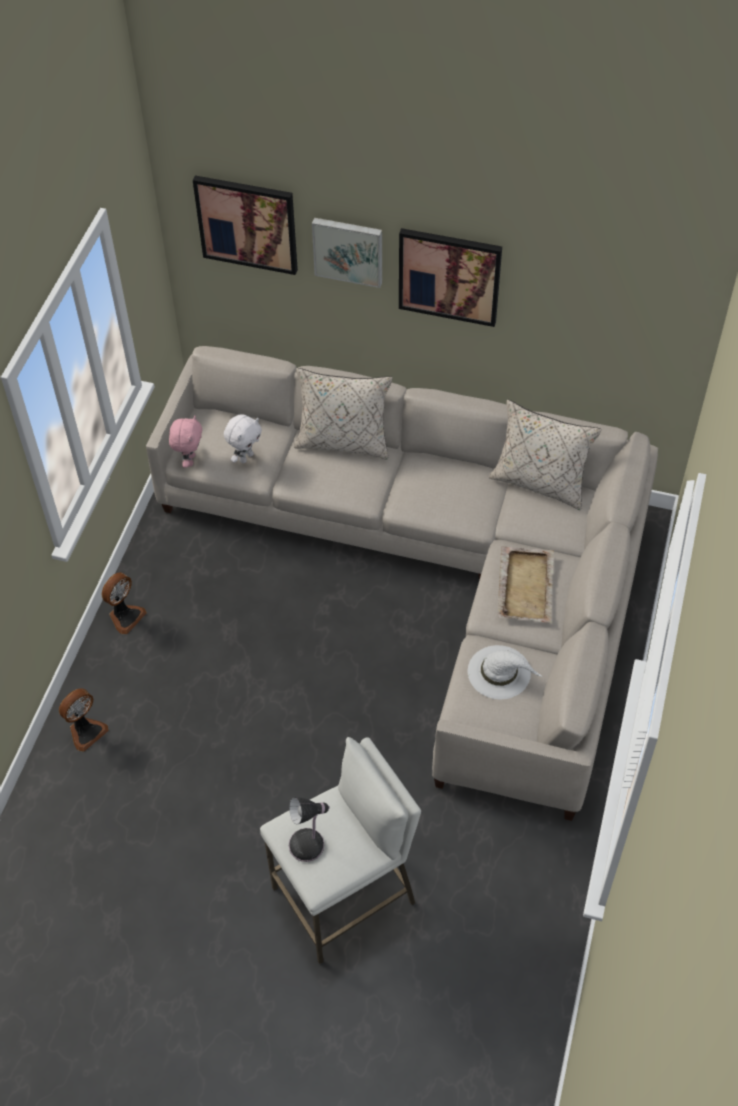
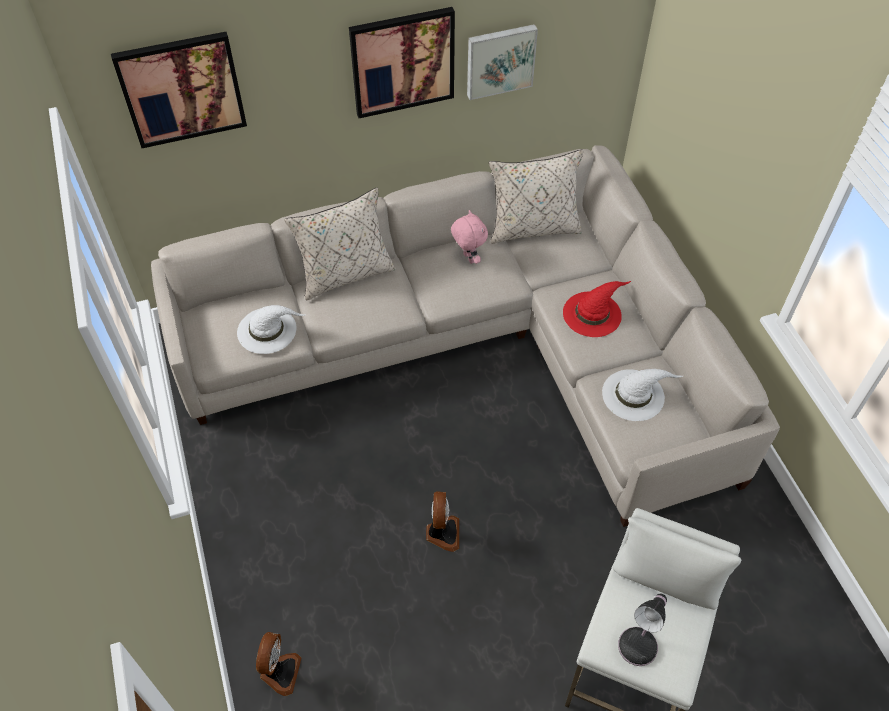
camera: 35 degrees left, 0 degrees up
(125, 616) = (235, 540): fan -> fan (442, 533)
(189, 460) = (215, 359): pink plush toy -> pink plush toy (468, 258)
(245, 457) = (268, 330): white plush toy -> white hat
(348, 250) = (296, 75): picture -> picture (500, 60)
(525, 585) = (592, 313): beige tray -> red hat

